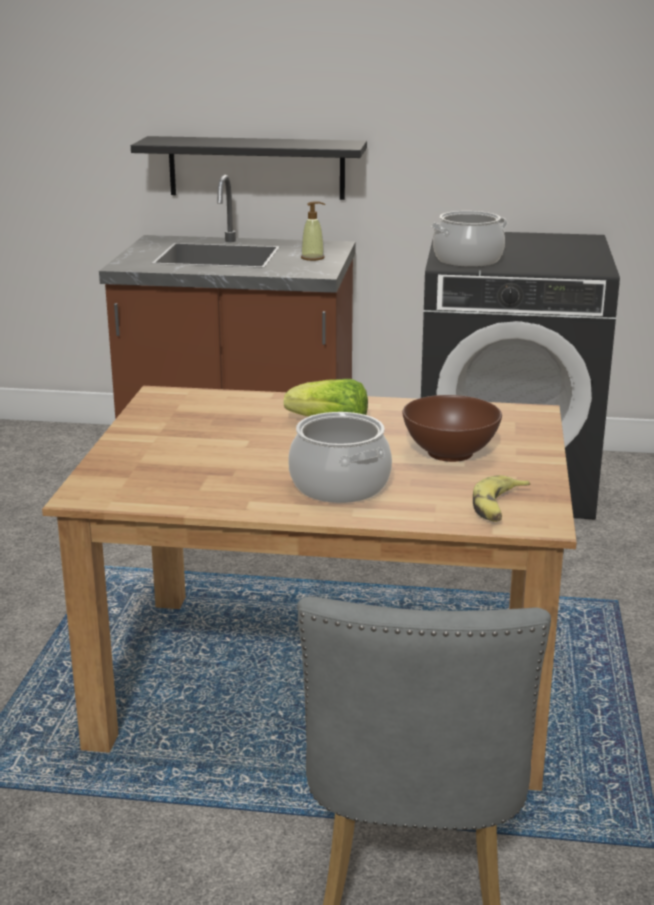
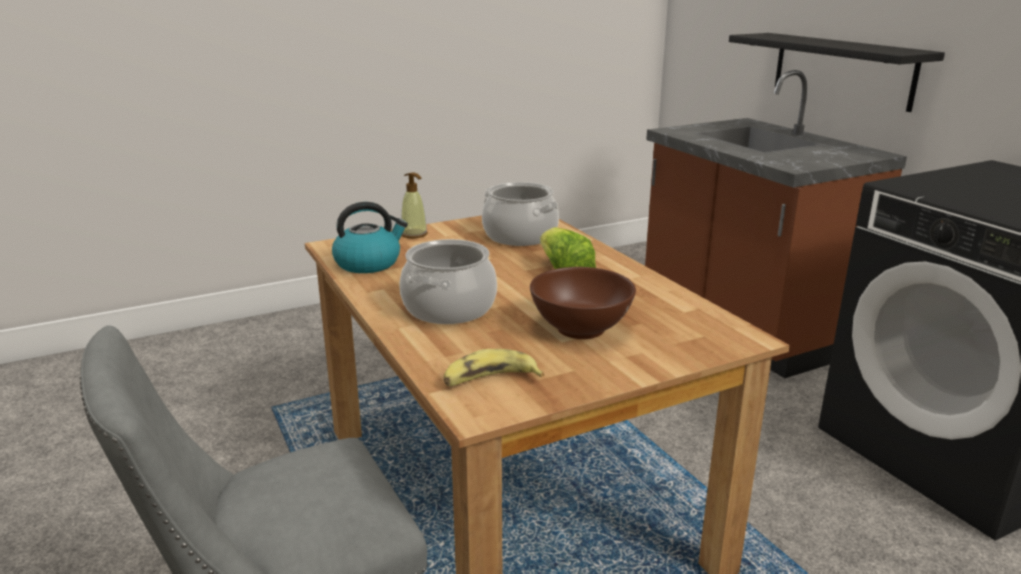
camera: 55 degrees right, 0 degrees up
(169, 491) = (369, 263): none -> kettle
(313, 258) = (825, 157): soap dispenser -> soap dispenser (414, 234)
(468, 260) = (937, 187): cooking pot -> cooking pot (519, 236)

